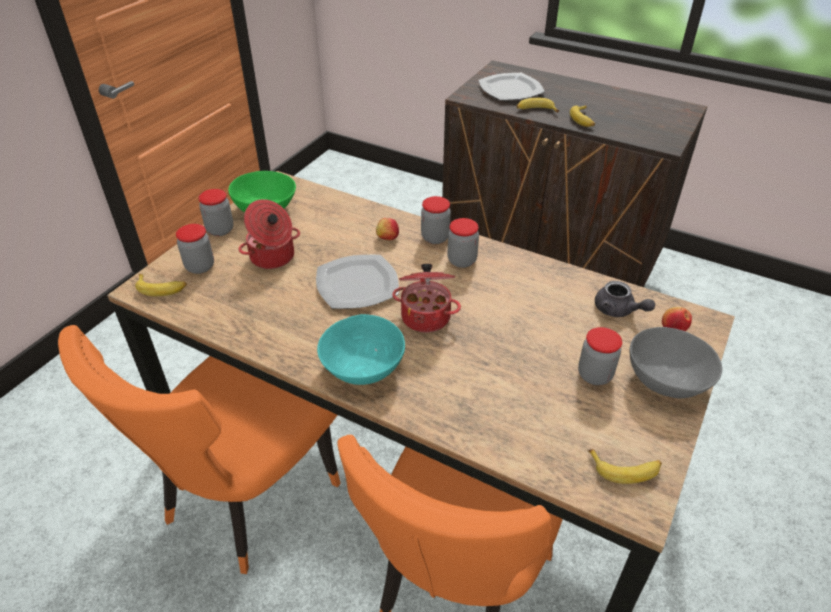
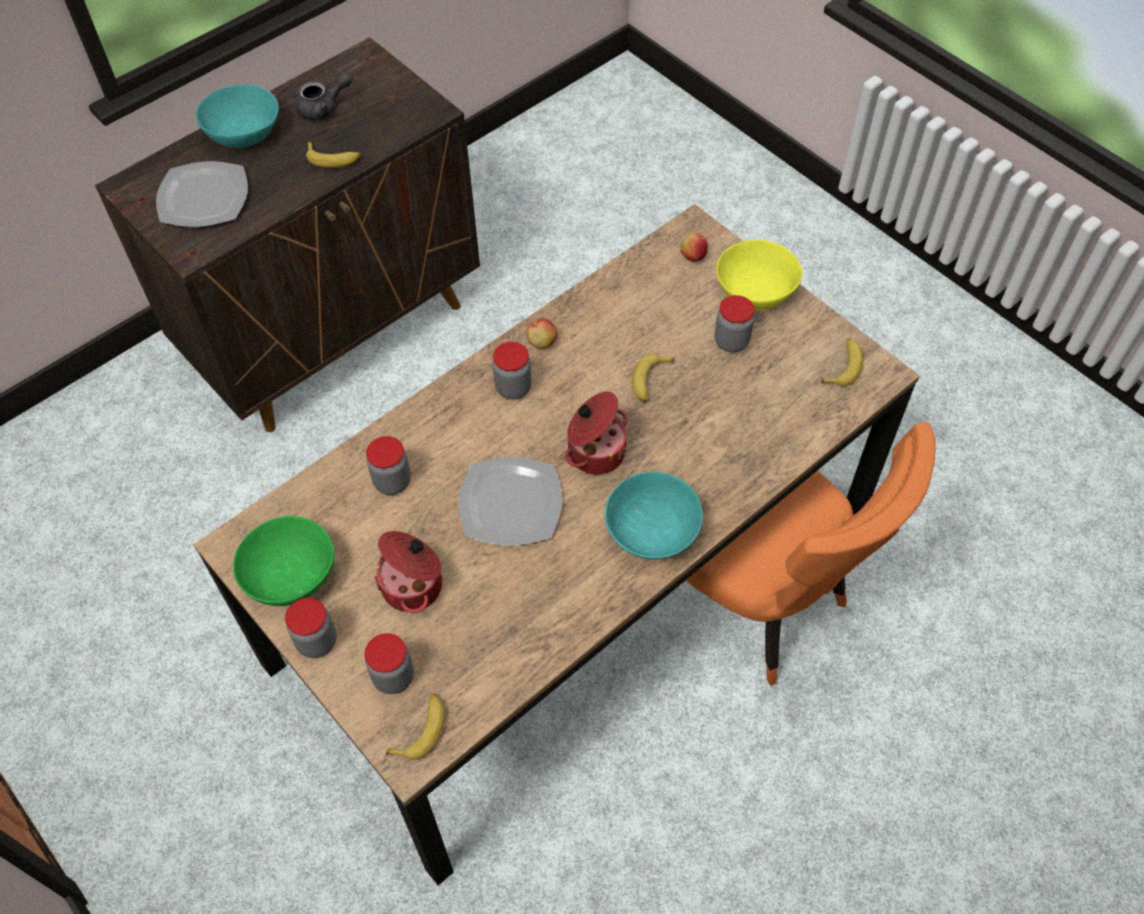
camera: 70 degrees left, 15 degrees up
(243, 502) = (579, 796): orange chair -> none
(387, 237) = (431, 448): apple -> apple (542, 341)
(435, 238) = (457, 400): jar -> jar (392, 481)
(535, 110) = (278, 194): banana -> banana (650, 381)
(573, 88) = (243, 133): none -> turquoise bowl
(618, 310) = (652, 285): grey teapot -> grey teapot (324, 108)
(666, 379) = (754, 291): grey bowl -> yellow bowl

